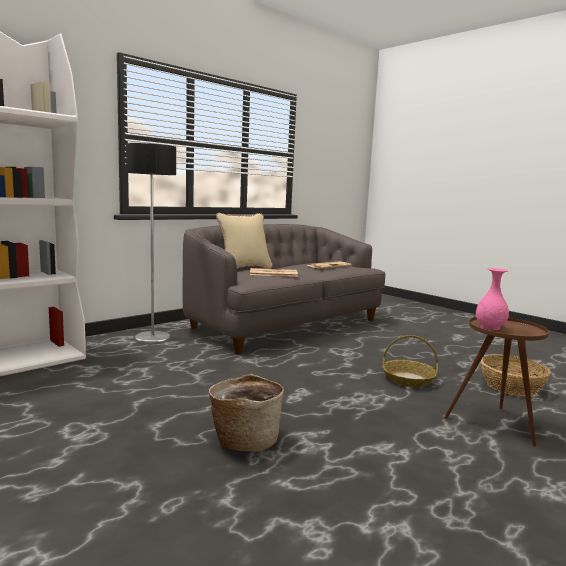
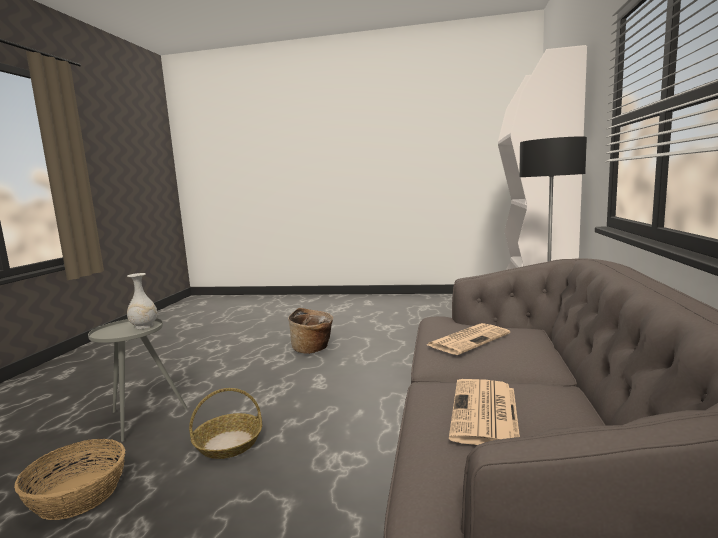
camera: 145 degrees right, 0 degrees up
(244, 268) = (557, 346): beige pillow -> none
(490, 327) = (144, 326): pink vase -> white vase
(494, 425) = (141, 418): brown side table -> grey side table

